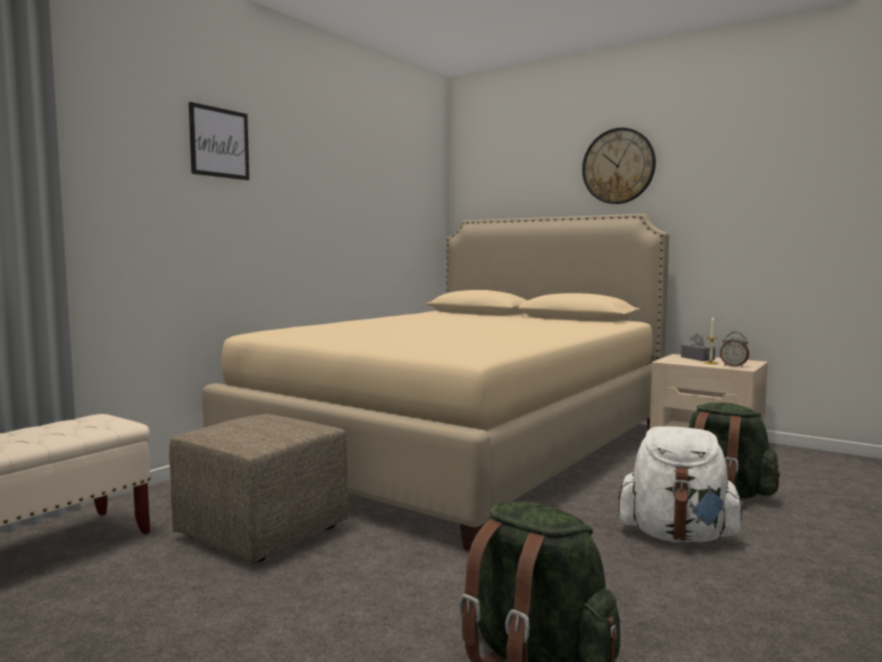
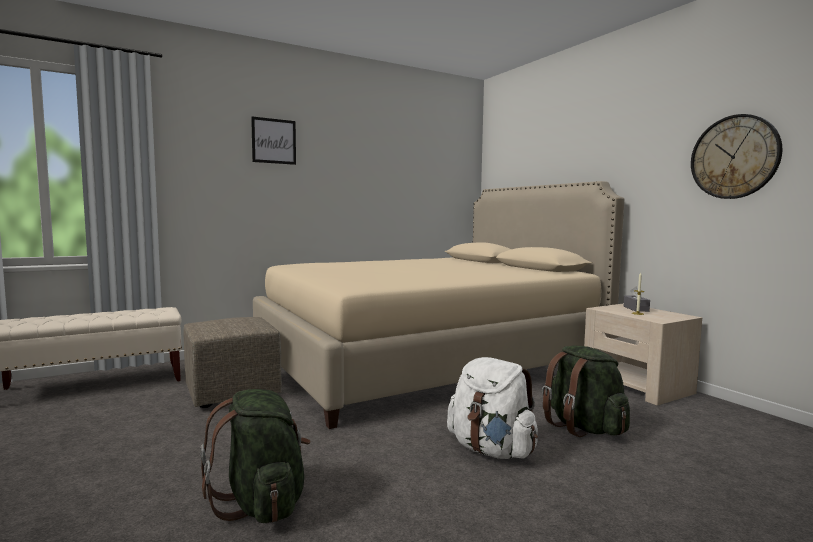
camera: 25 degrees right, 0 degrees up
(618, 166) = (591, 141): wall clock -> wall clock (734, 157)
(734, 366) = (653, 318): alarm clock -> none

